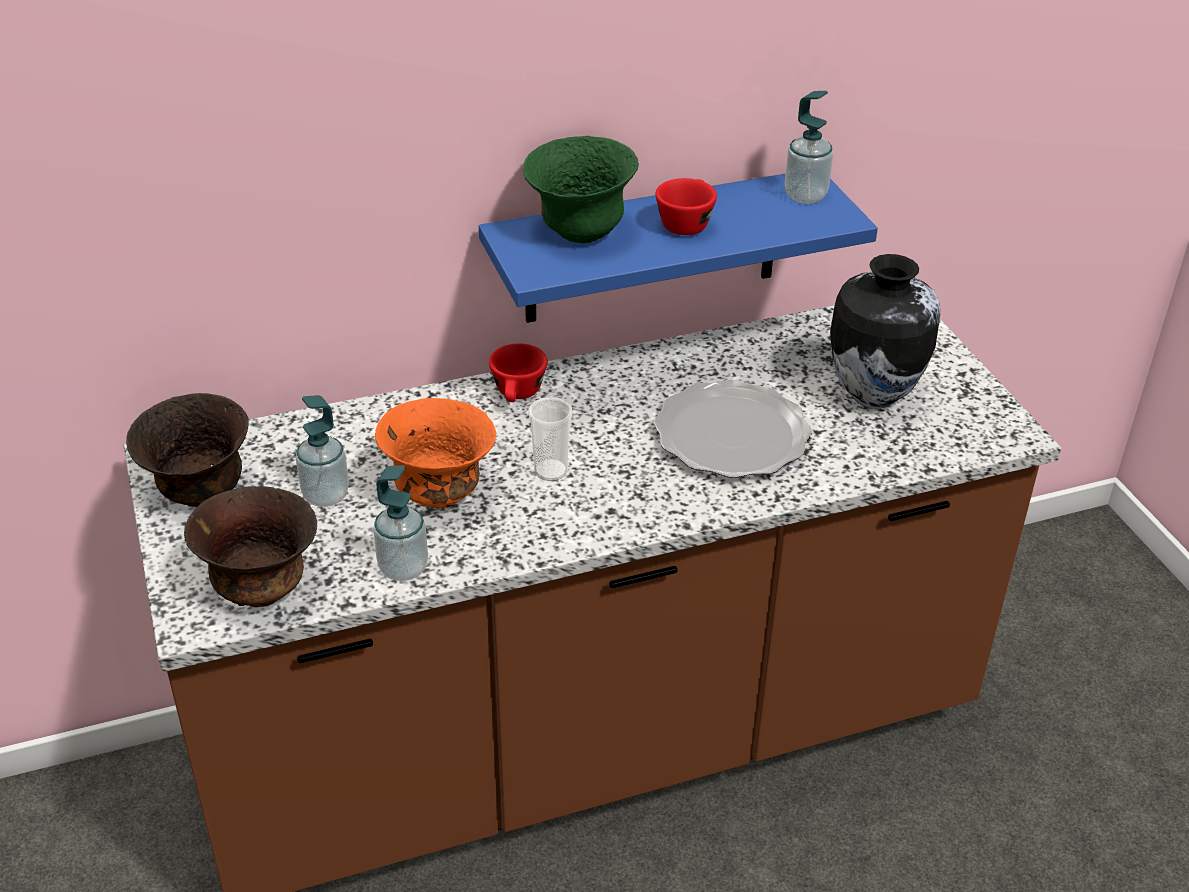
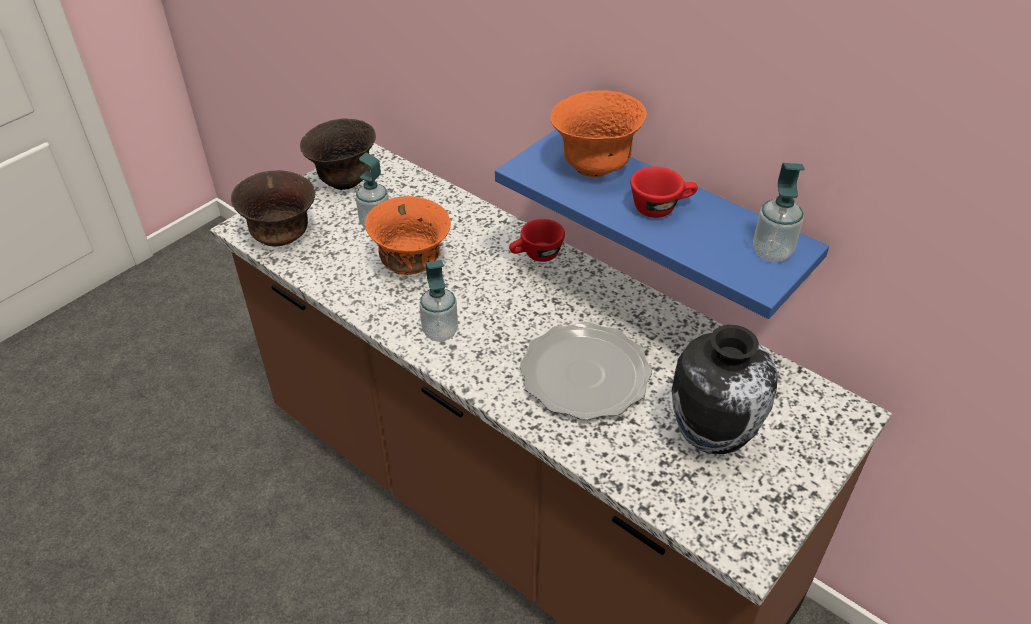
camera: 60 degrees right, 5 degrees up
(403, 568) = (333, 281): soap dispenser -> soap dispenser (440, 332)
(550, 471) = (471, 302): cup -> none
(580, 232) = (594, 167): green bowl -> orange bowl

